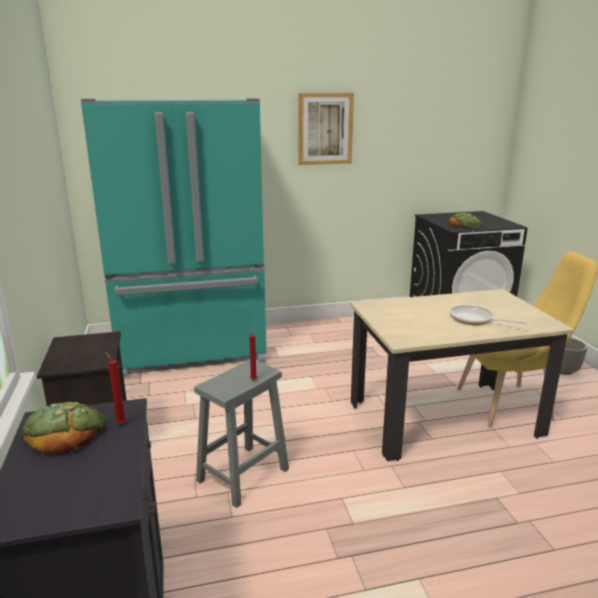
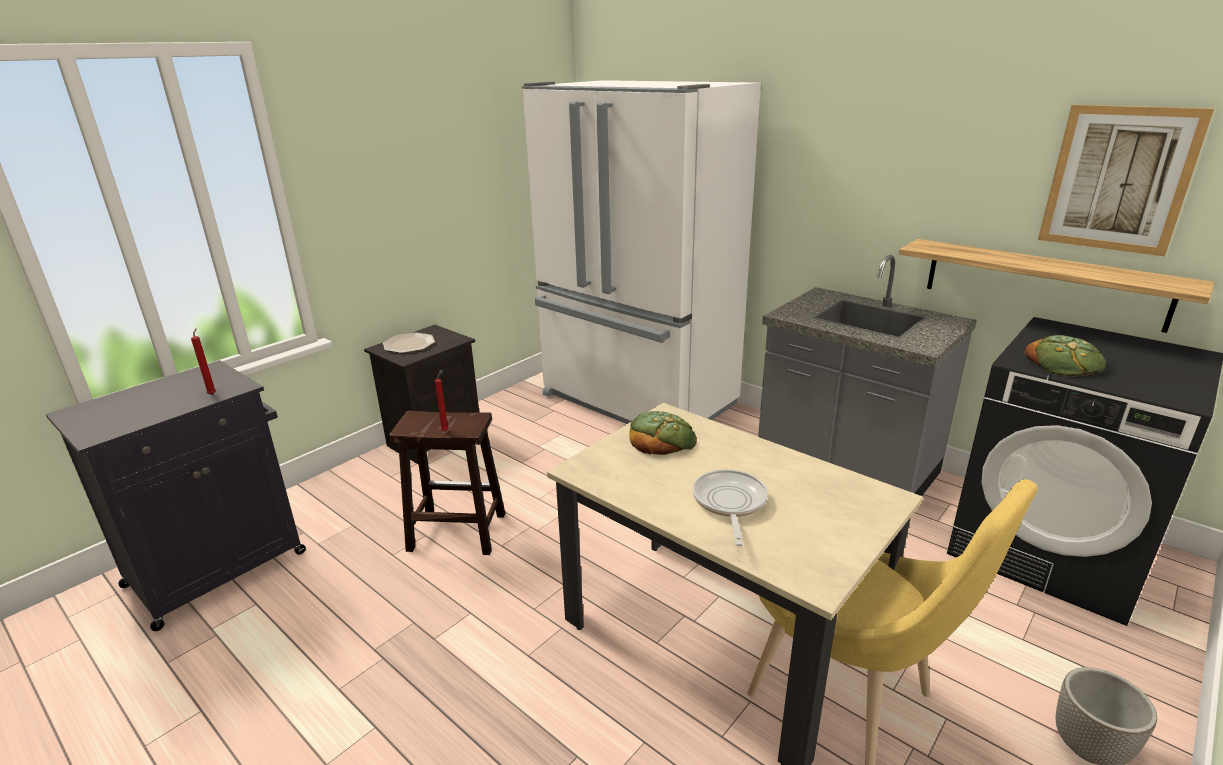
camera: 55 degrees right, 5 degrees up
(65, 432) = (193, 382): bread -> bread (661, 438)
(73, 355) = (409, 344): none -> plate
(193, 351) = (637, 401): turquoise fridge -> white fridge
(242, 476) = (455, 532): grey stool -> brown stool
(325, 129) = (880, 135): picture -> picture (1118, 179)
(351, 330) = (845, 467): none -> grey counter
(414, 197) = (1042, 283): none -> shelf

